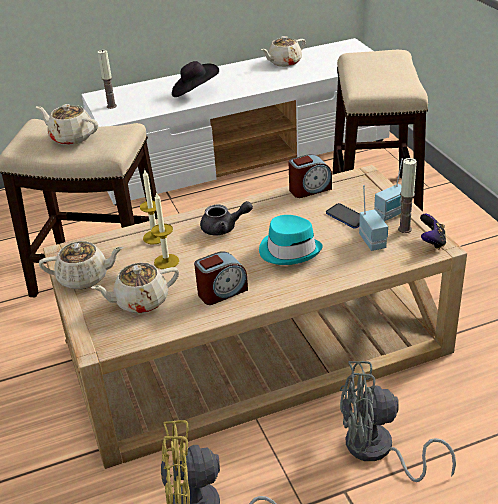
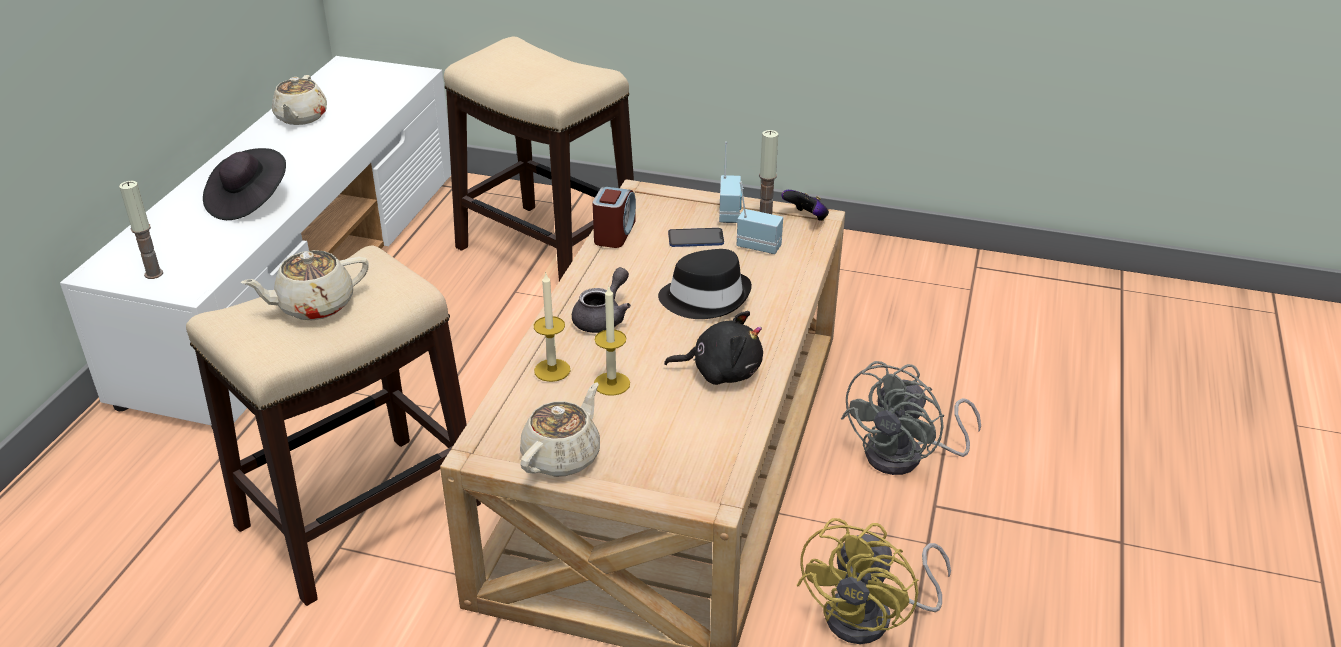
camera: 55 degrees left, 0 degrees up
(140, 301) = (665, 434): beige teapot -> none
(222, 292) = (721, 371): alarm clock -> black plush toy
(289, 250) = (705, 297): turquoise hat -> black hat

